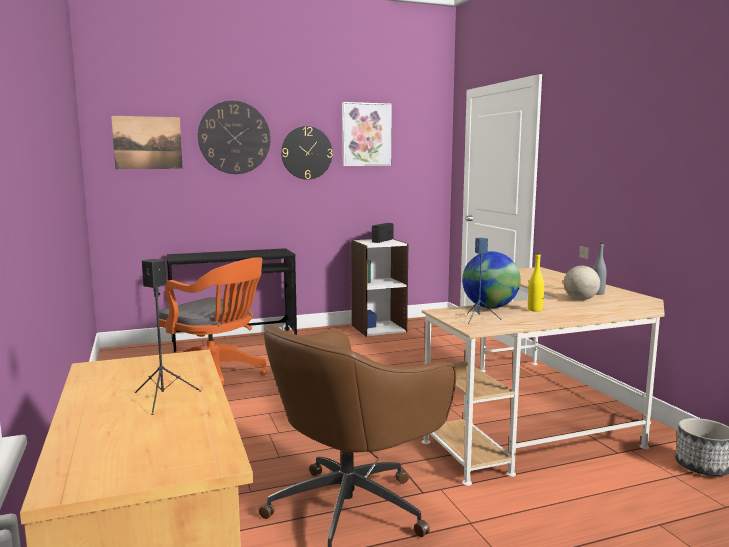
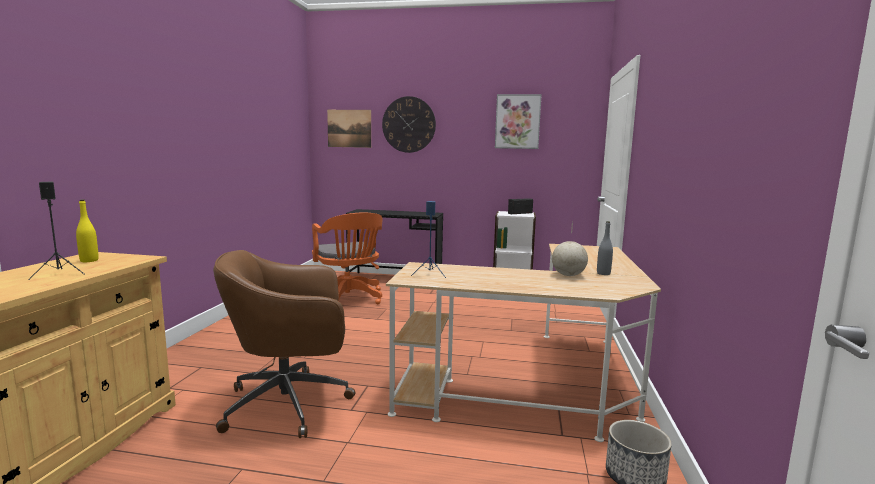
camera: 30 degrees right, 0 degrees up
(306, 153) = (464, 137): wall clock -> none
(490, 307) = (466, 268): globe -> none
(535, 310) = (498, 276): yellow bottle -> yellow bottle (89, 260)

